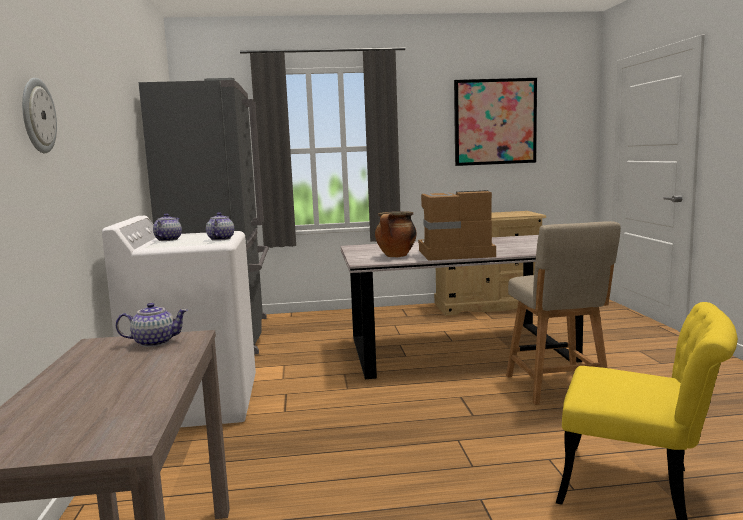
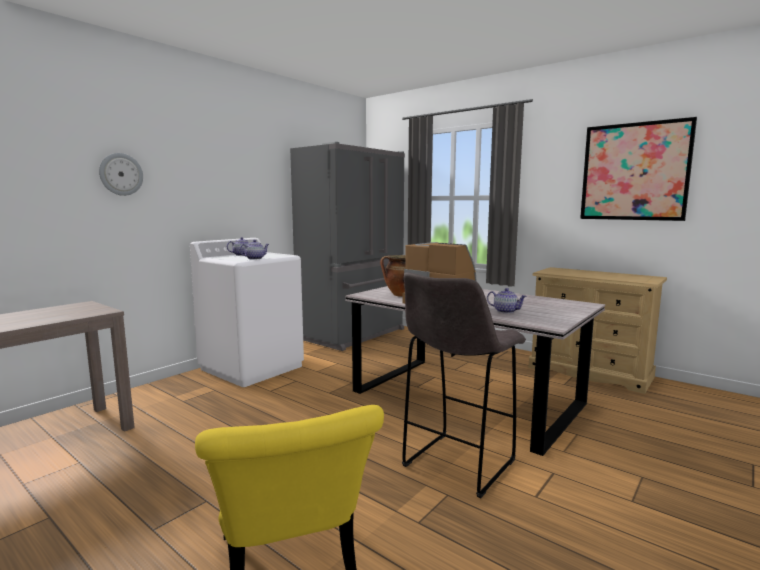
camera: 45 degrees right, 0 degrees up
(154, 342) = (88, 310): teapot -> teapot (505, 311)
(558, 388) = (457, 465): beige chair -> grey stool

